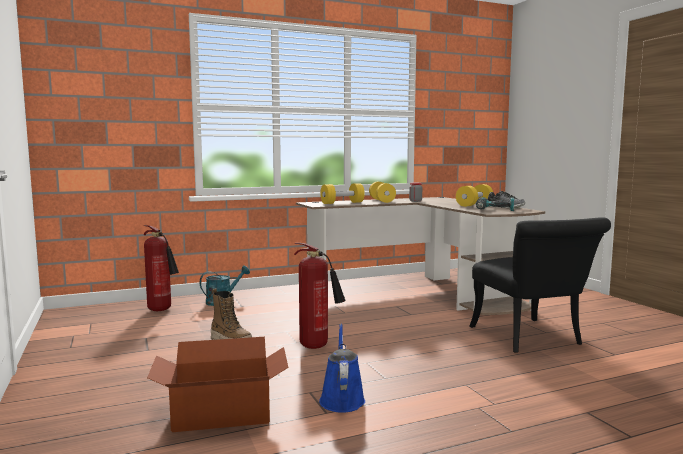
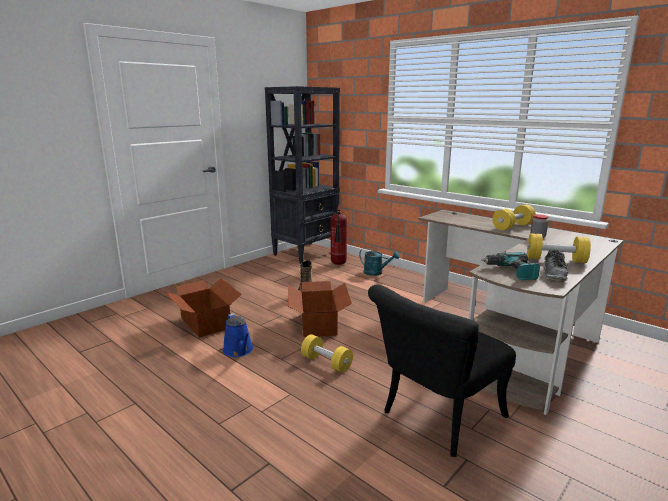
camera: 65 degrees right, 10 degrees up
(83, 317) = (306, 253): none -> black bookcase
(317, 347) = (319, 323): fire extinguisher -> cardboard box
(342, 203) = (463, 220): yellow dumbbell -> yellow dumbbell (326, 363)
(342, 399) = (239, 351): blue watering can -> blue watering can turned 90 degrees clockwise

